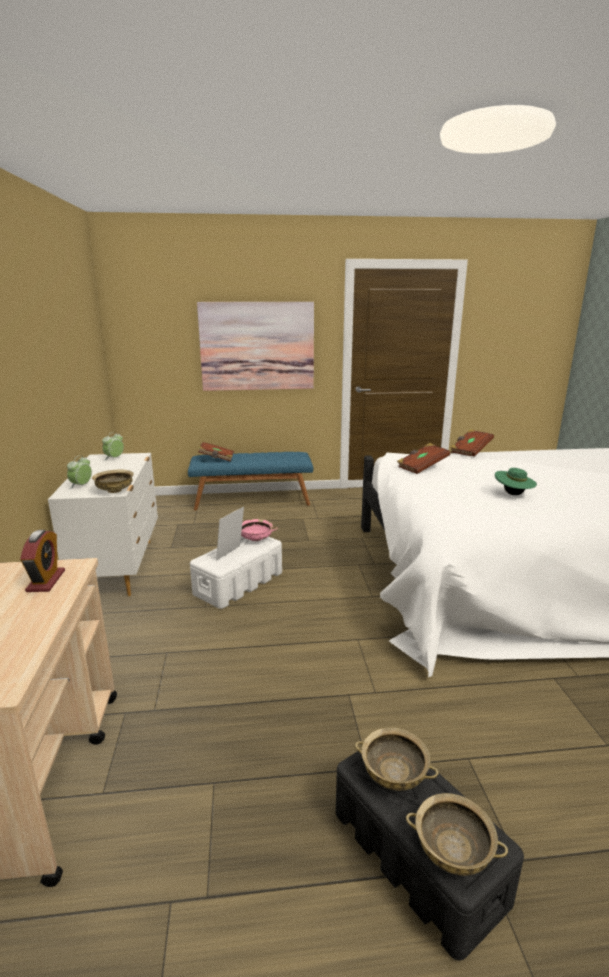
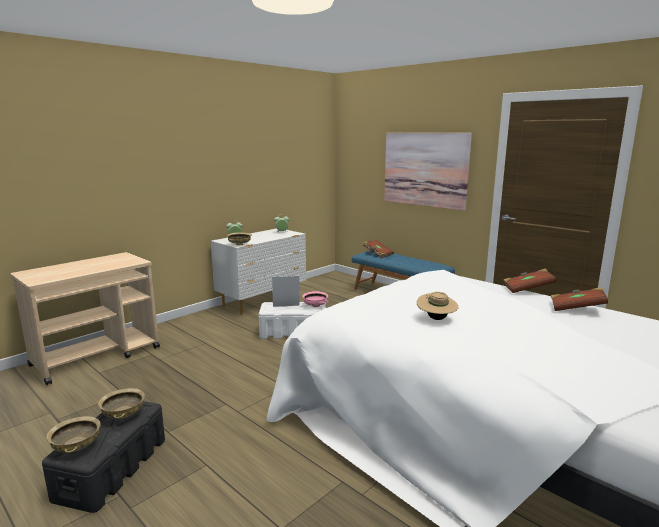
camera: 50 degrees right, 5 degrees down
(46, 581) = (120, 262): alarm clock -> none
(422, 467) = (432, 284): brown book -> brown book (576, 309)
(513, 494) = (436, 319): green hat -> beige hat

